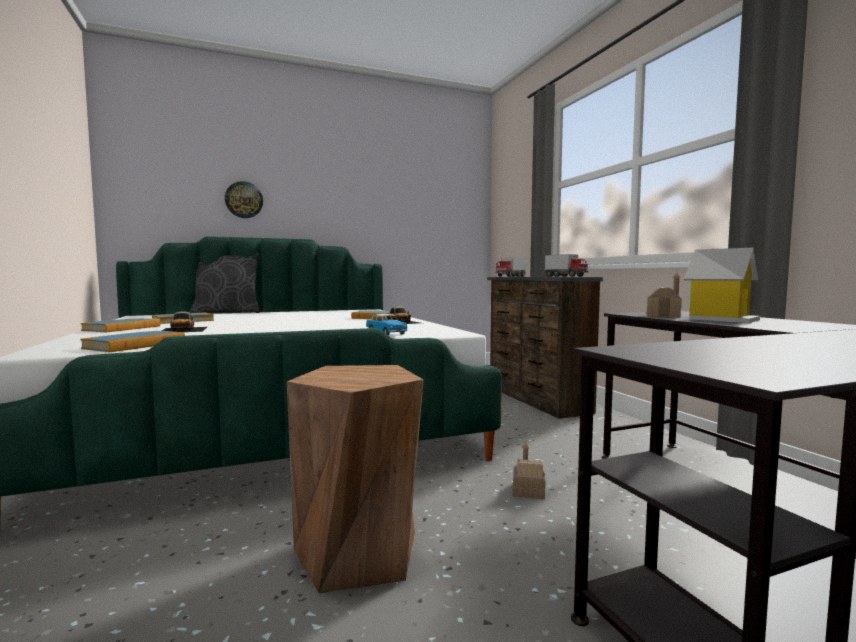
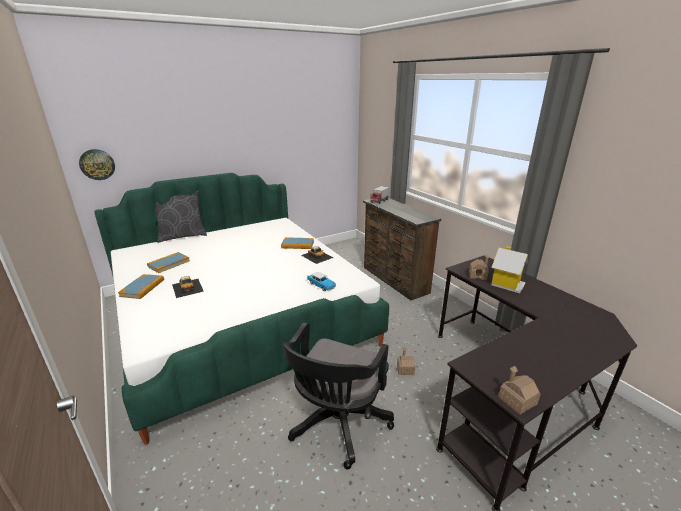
camera: 10 degrees left, 20 degrees up
(135, 345) = (186, 327): book -> none
(244, 200) = (178, 147): wall clock -> wall clock (97, 164)
(358, 553) = (337, 425): brown stool -> black office chair
(565, 276) = (418, 214): toy truck -> none
(751, 373) = (517, 400): none -> toy house

